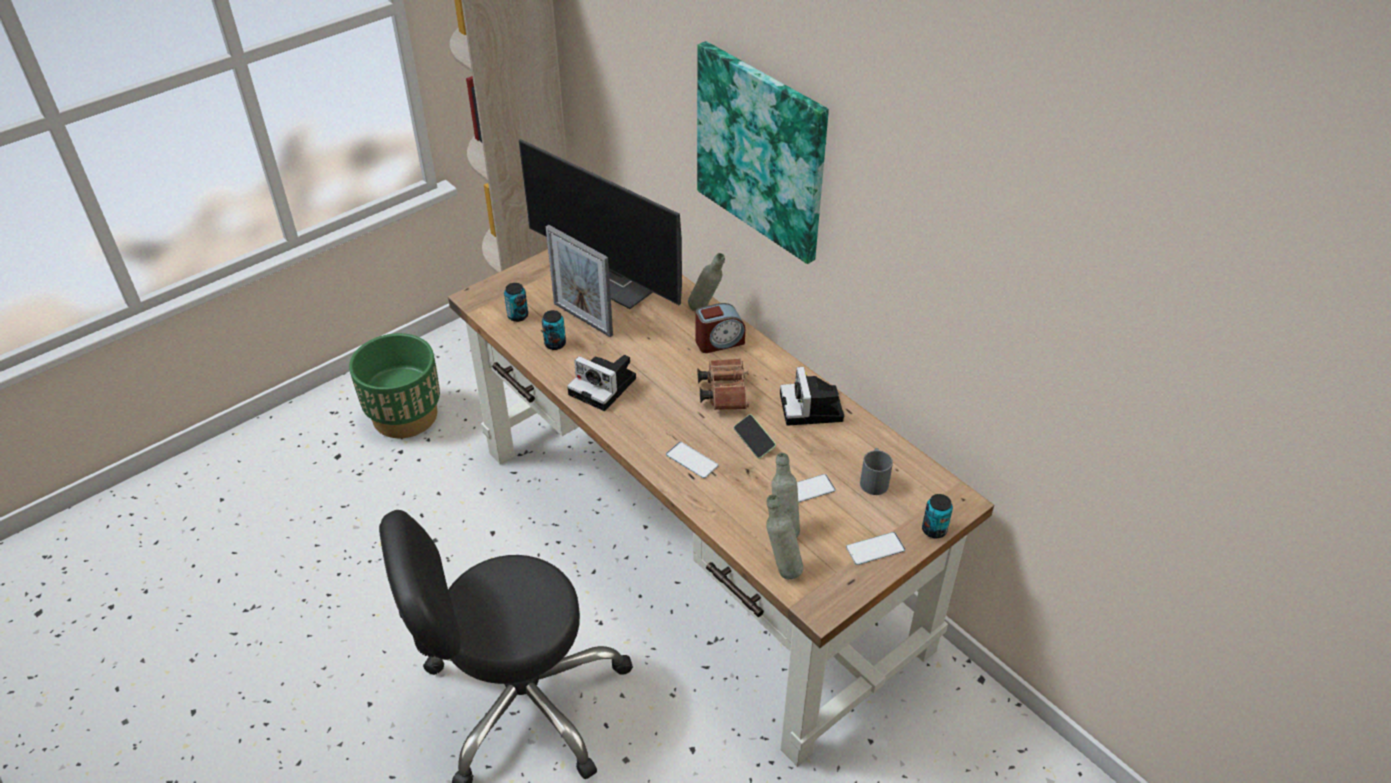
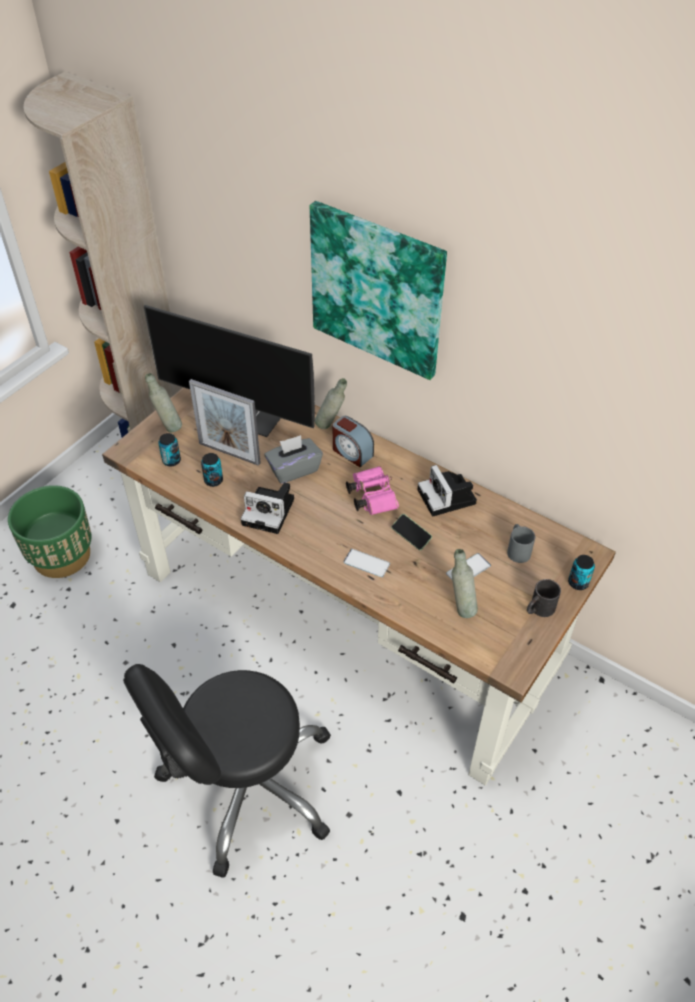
camera: 15 degrees left, 5 degrees up
(647, 348) = (294, 469): none -> grey tissue box
(719, 342) = (351, 452): alarm clock -> alarm clock turned 75 degrees clockwise
(723, 392) = (371, 497): brown binoculars -> pink binoculars
(781, 567) = (471, 641): grey bottle -> grey bottle (168, 427)
(875, 549) = (539, 609): phone -> black mug

